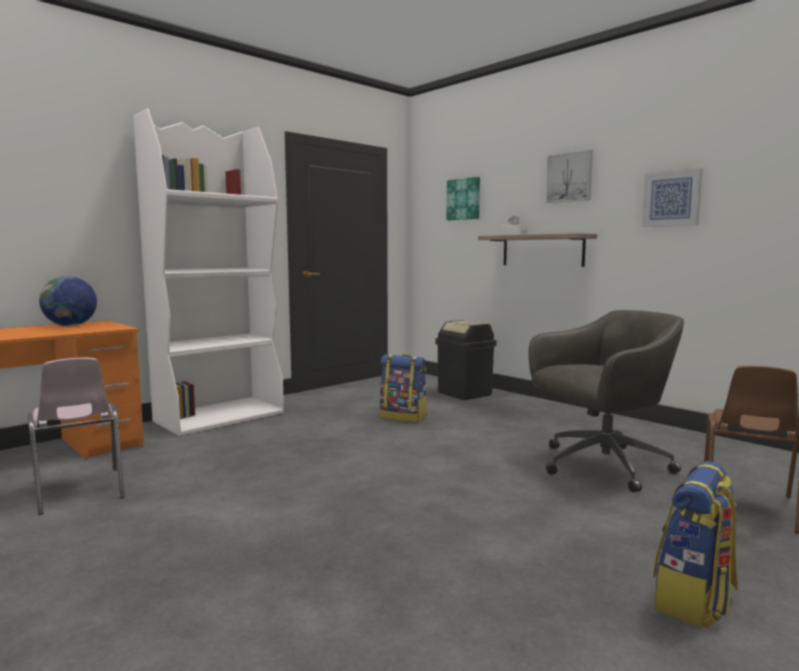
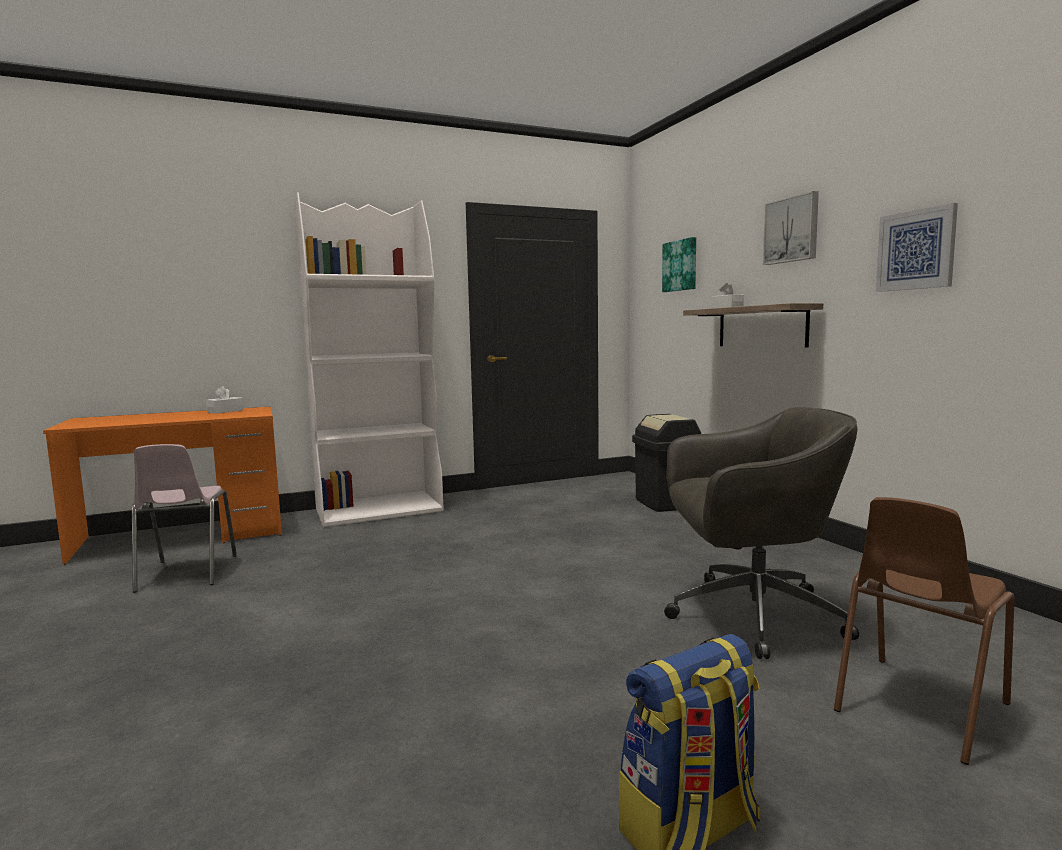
camera: 20 degrees right, 0 degrees up
(70, 325) = (225, 411): globe -> white tissue box
(404, 417) = (565, 527): backpack -> none

